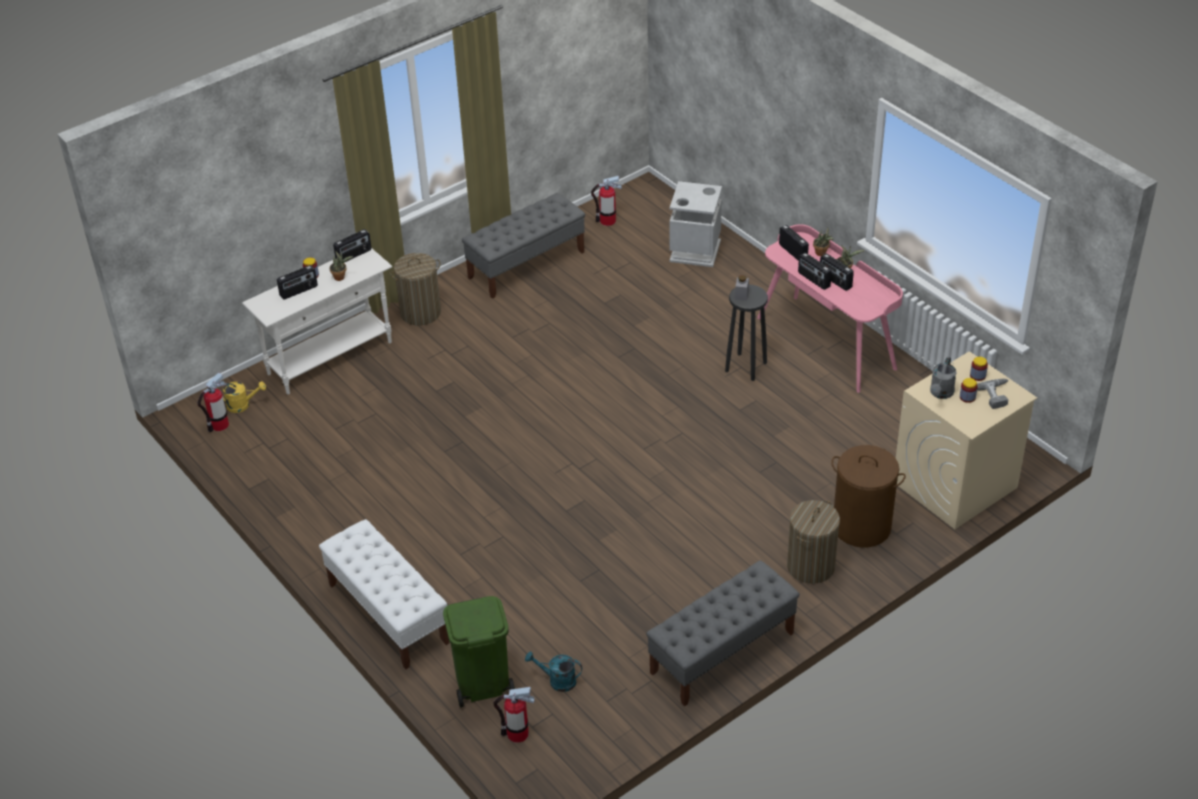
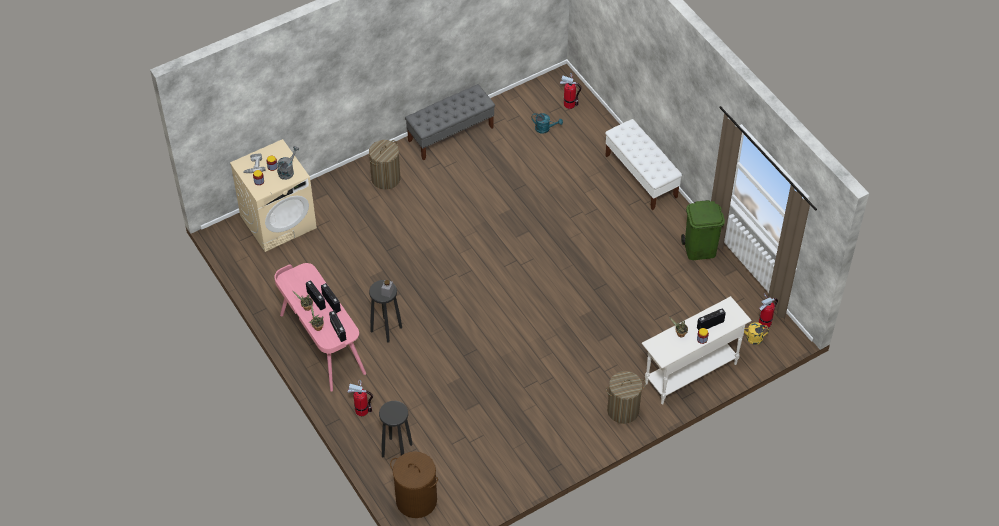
camera: 175 degrees left, 10 degrees up
(354, 255) = (671, 355): radio -> none
(482, 684) = (587, 131): green trash can -> green trash can (700, 249)
(526, 265) = (536, 451): grey bench -> none
(607, 221) = (463, 495): fire extinguisher -> fire extinguisher (362, 410)
(695, 251) = (396, 450): grey trash can -> black stool
(862, 526) = (346, 200): brown laundry basket -> brown laundry basket (416, 500)

